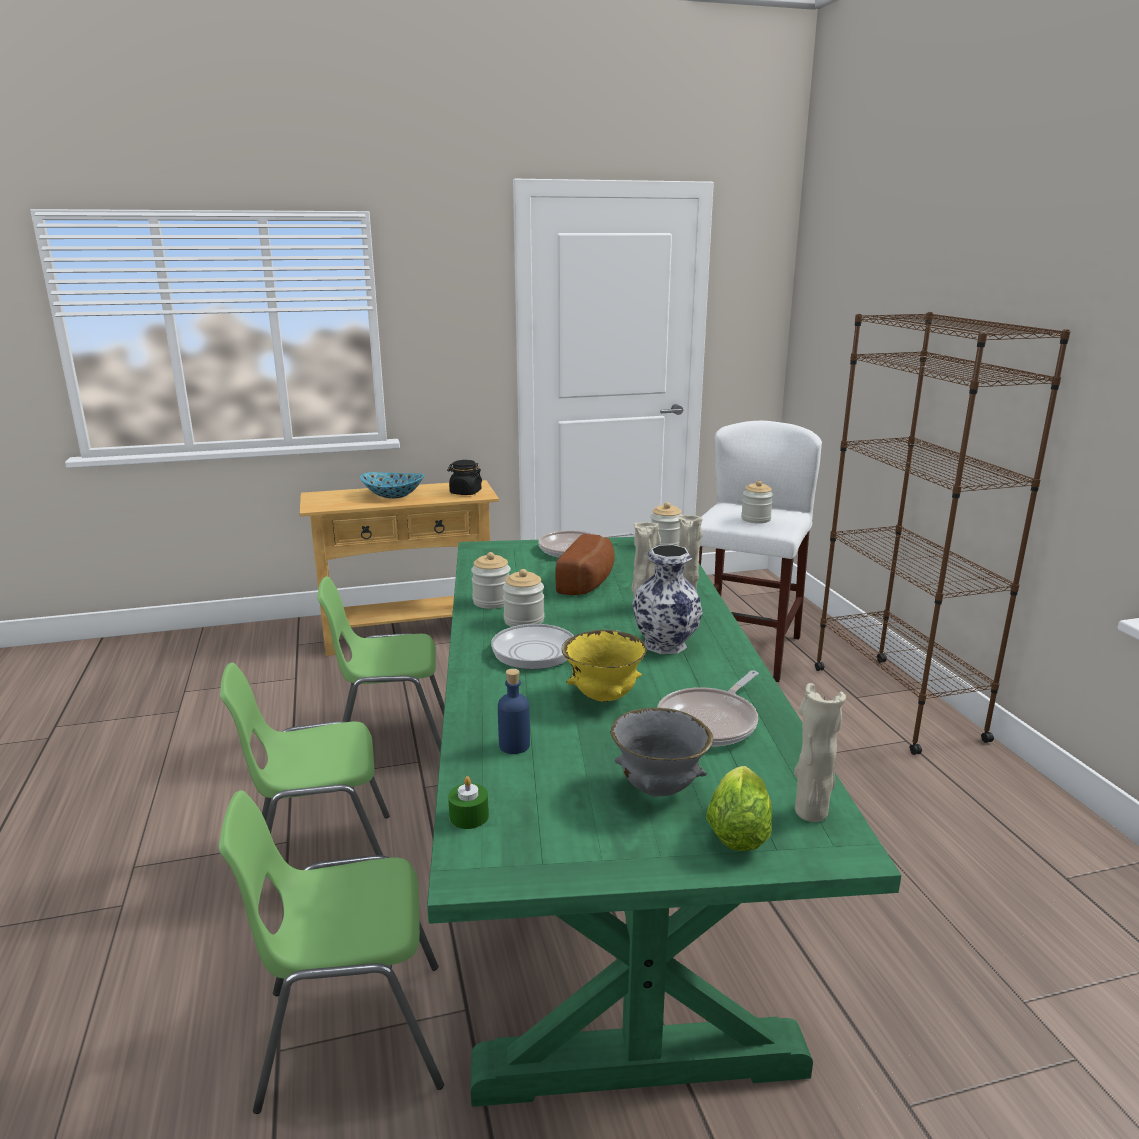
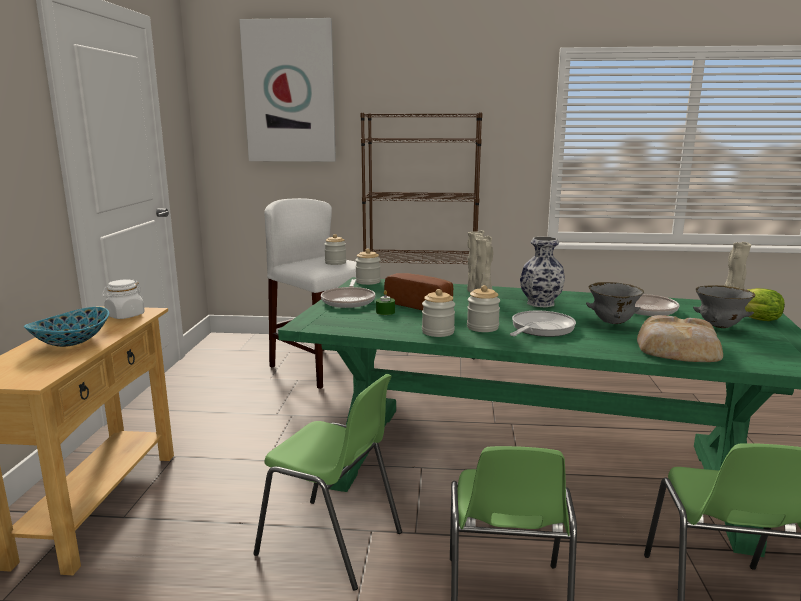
camera: 70 degrees left, 5 degrees down
(392, 745) = (331, 543): green chair -> green chair turned 75 degrees counterclockwise
(465, 492) = (125, 315): black jar -> white jar
(469, 816) = (765, 365): green candle -> green candle (385, 312)
(514, 745) = (677, 348): blue bottle -> bread
(540, 652) = (540, 329): frying pan -> frying pan turned 150 degrees counterclockwise
(603, 697) = (612, 323): yellow bowl -> grey bowl
(868, 271) = (289, 92): none -> picture

